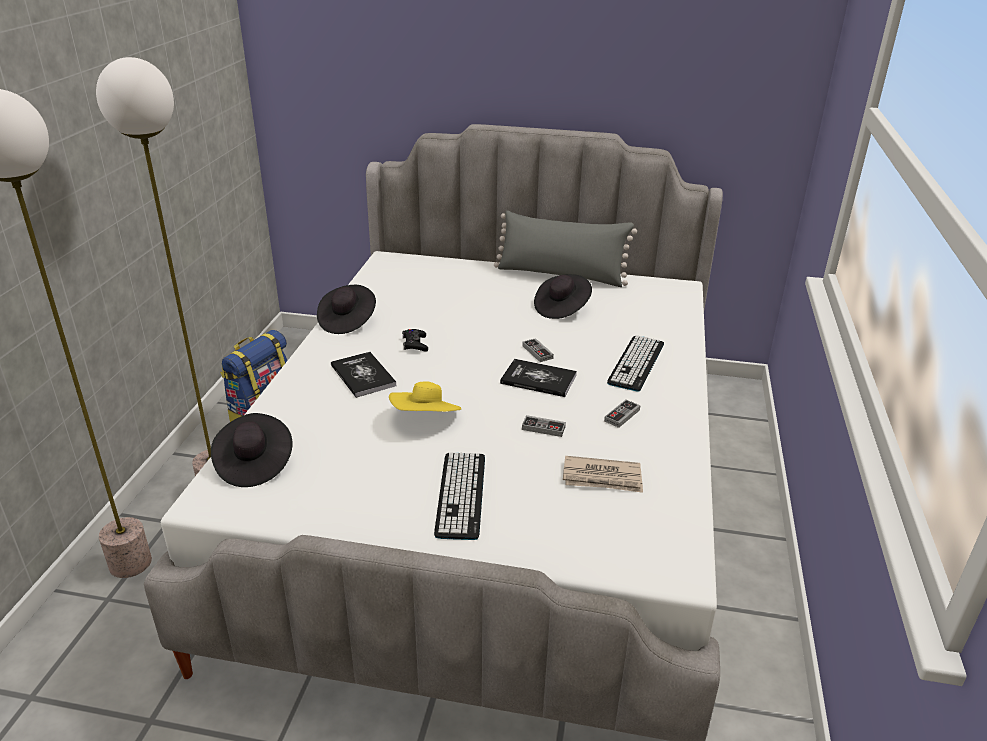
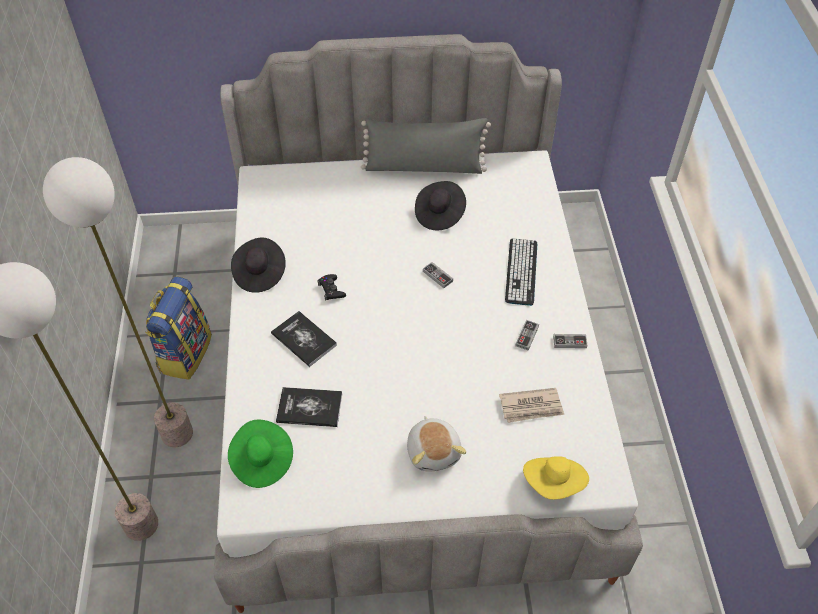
camera: 15 degrees left, 20 degrees up
(254, 464) = (262, 461): black hat -> green hat
(426, 419) = (376, 378): yellow hat -> yellow hat (554, 483)
(461, 495) = (434, 451): keyboard -> plush toy
(538, 379) = (449, 309): book -> book (309, 408)
(543, 428) = (471, 365): game controller -> game controller (569, 342)

